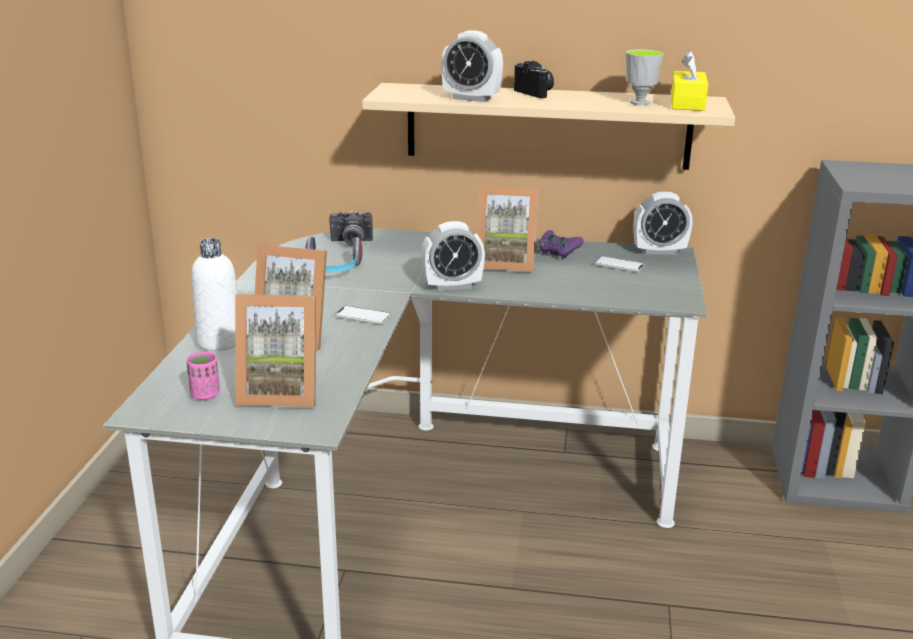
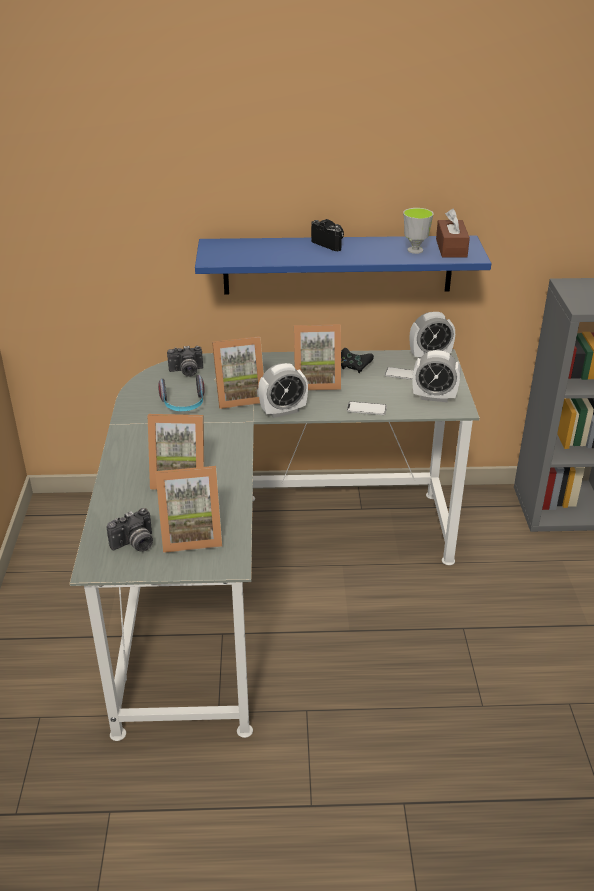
camera: 10 degrees left, 10 degrees up
(205, 395) = (135, 545): pink cup -> camera
(220, 342) = (124, 490): white bottle -> none
(363, 316) = (225, 451): phone -> phone (366, 409)
(403, 269) = (239, 397): none -> picture frame
(471, 98) = (282, 257): alarm clock -> alarm clock (434, 397)
(547, 126) = (337, 265): beige shelf -> blue shelf
(558, 254) = (353, 367): purple game controller -> black game controller
(687, 103) = (451, 248): yellow tissue box -> brown tissue box

